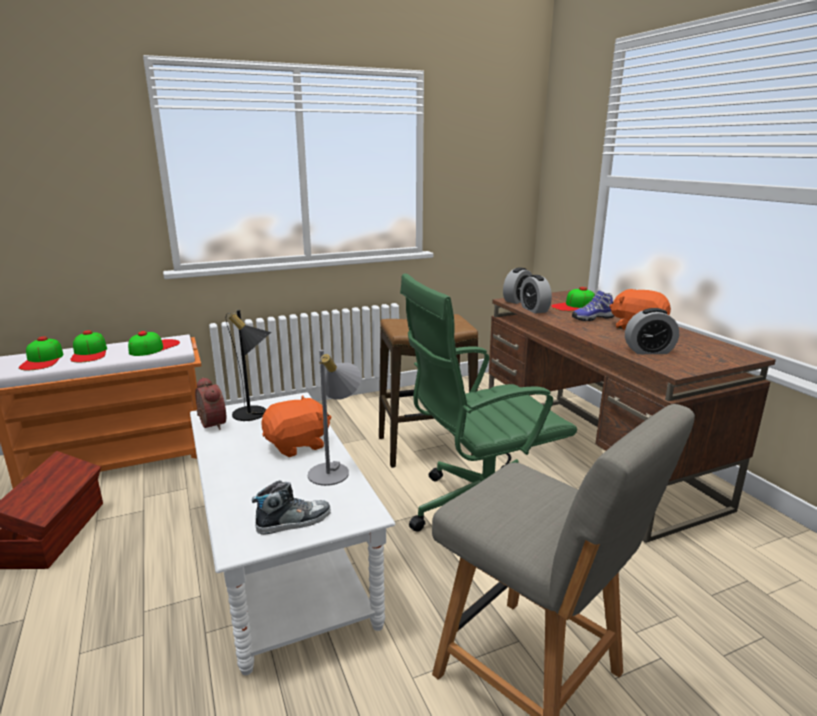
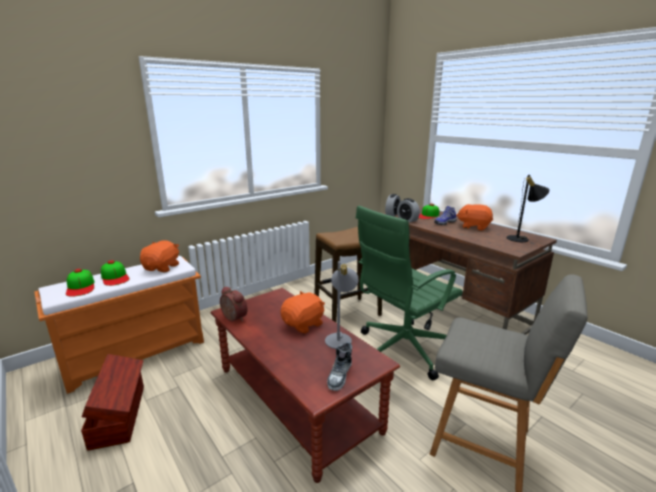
camera: 15 degrees left, 0 degrees up
(154, 347) = (162, 267): cap -> orange plush toy
(255, 415) = (259, 307): black table lamp -> black table lamp (521, 239)
(283, 554) = (296, 398): white coffee table -> brown coffee table
(294, 521) = (340, 375): shoe -> shoe turned 150 degrees clockwise
(648, 351) = (492, 241): alarm clock -> none

